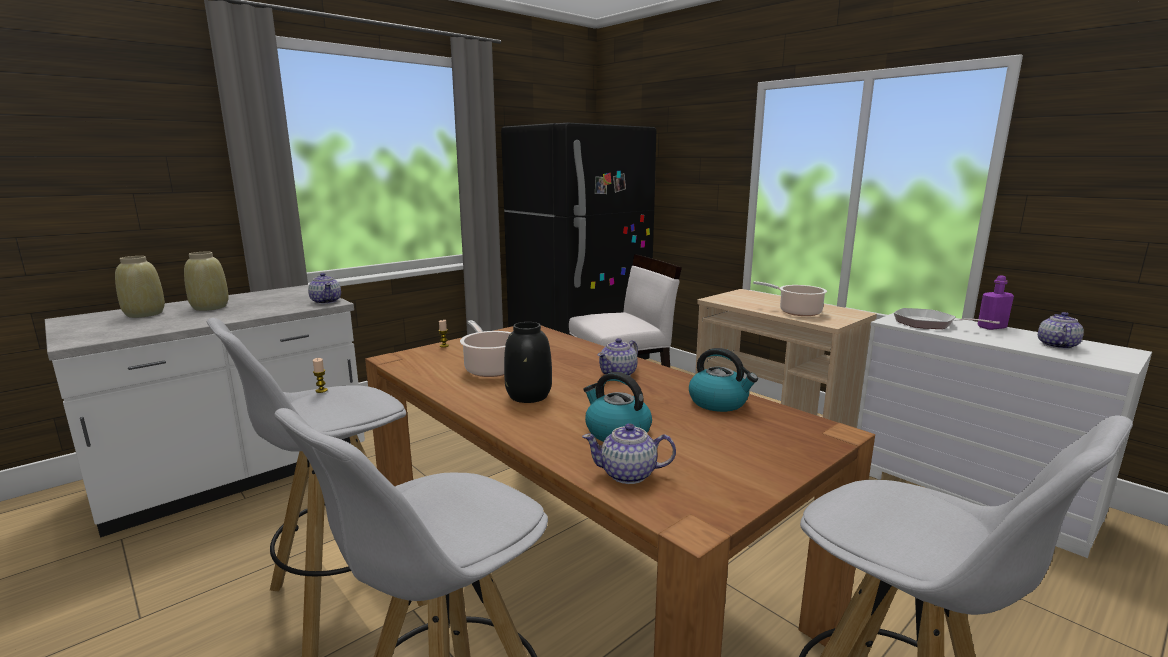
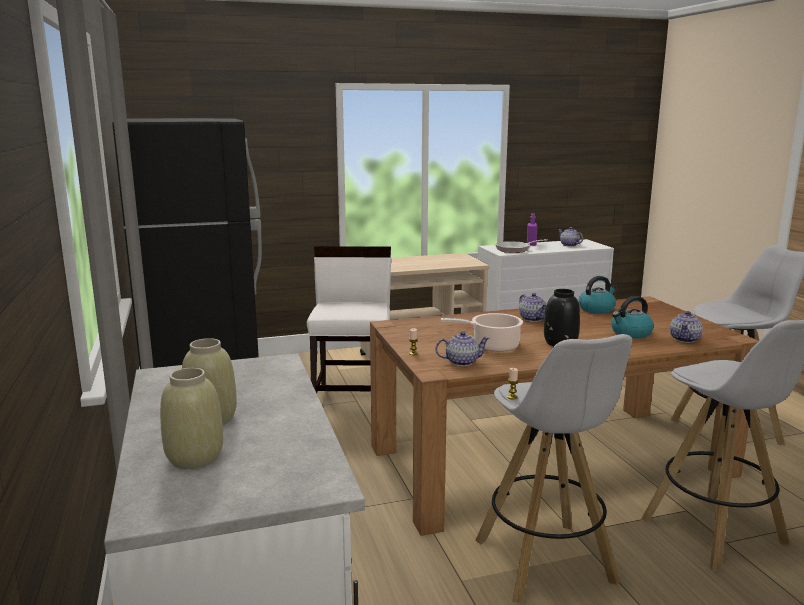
camera: 65 degrees left, 0 degrees up
(326, 301) = (272, 363): teapot -> teapot (461, 362)
(797, 312) = (442, 263): cooking pot -> none

